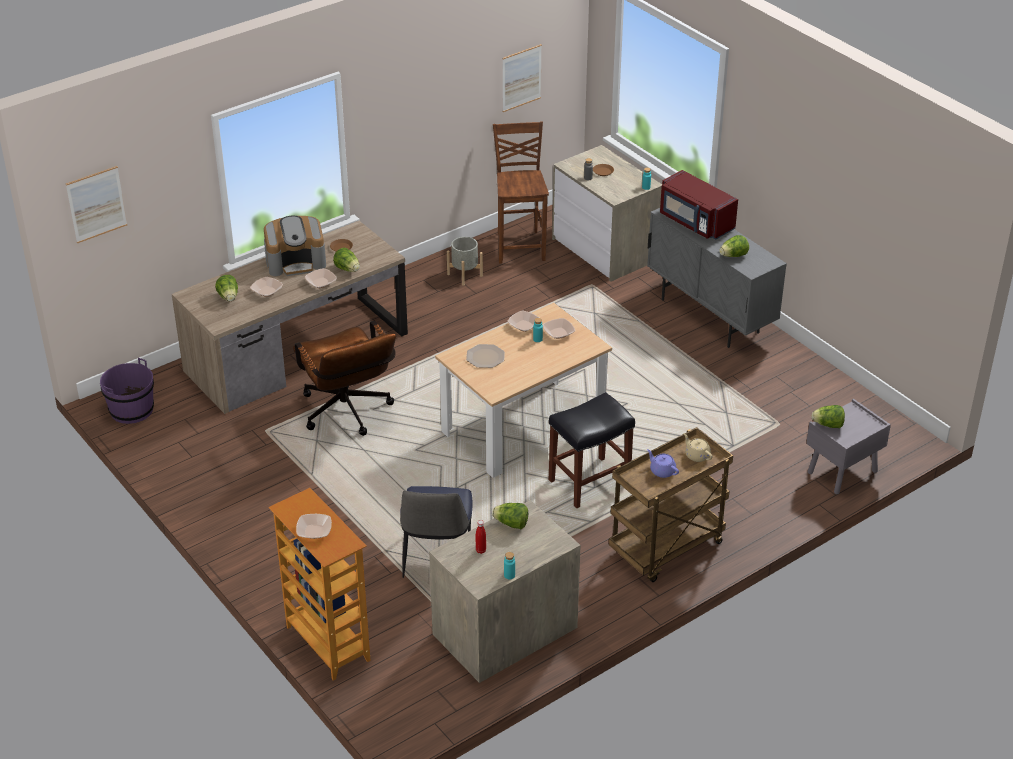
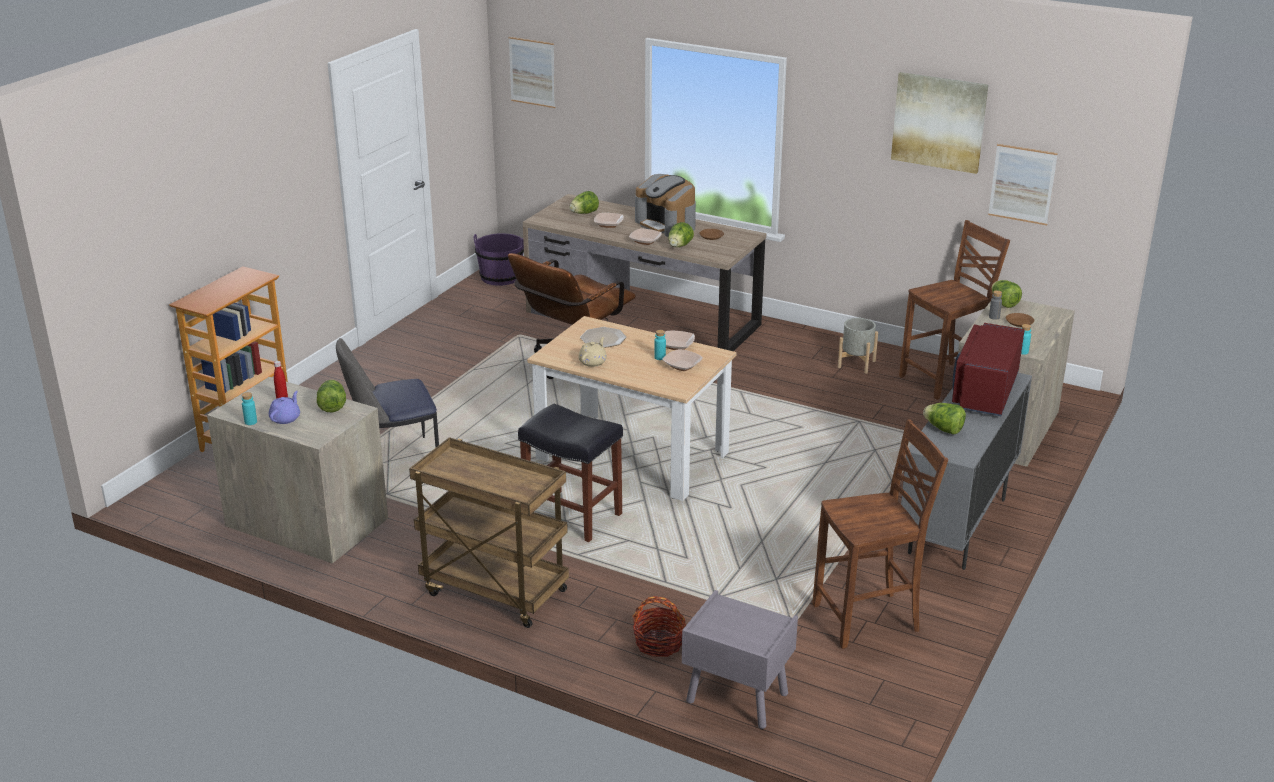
camera: 65 degrees right, 10 degrees down
(314, 531) = (216, 290): bowl -> none
(461, 63) = (939, 122): none -> picture
(662, 471) = (479, 472): purple teapot -> purple teapot (285, 418)
(697, 455) = (523, 488): beige teapot -> beige teapot (593, 362)
(769, 487) = (659, 643): none -> basket
(790, 390) = (869, 619): none -> brown chair
(828, 425) = (725, 608): lettuce -> lettuce (1003, 303)

